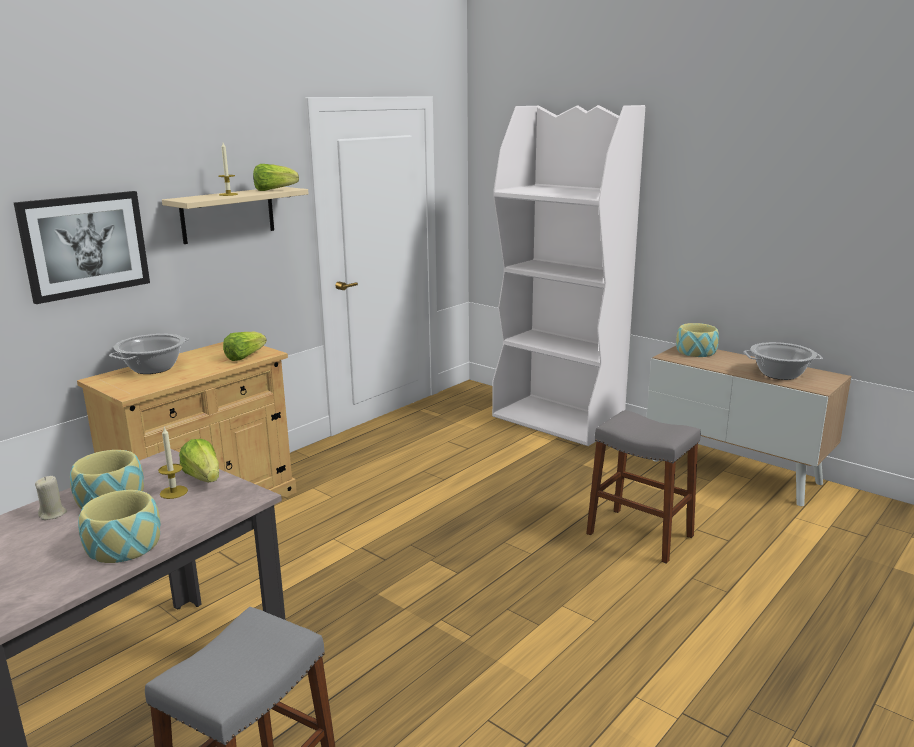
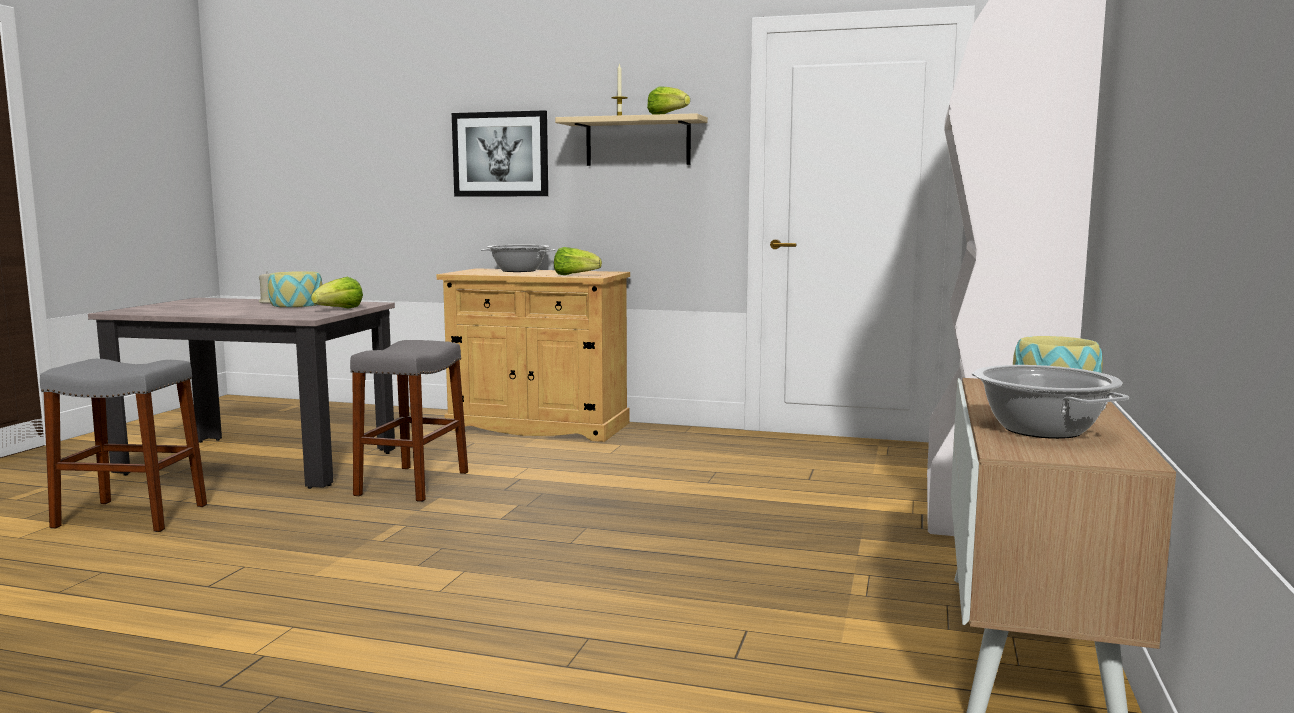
camera: 65 degrees right, 10 degrees down
(123, 545) = (222, 312): bowl -> none
(173, 492) = (311, 309): candle -> none
(639, 535) = (682, 593): grey stool -> grey stool (413, 483)

